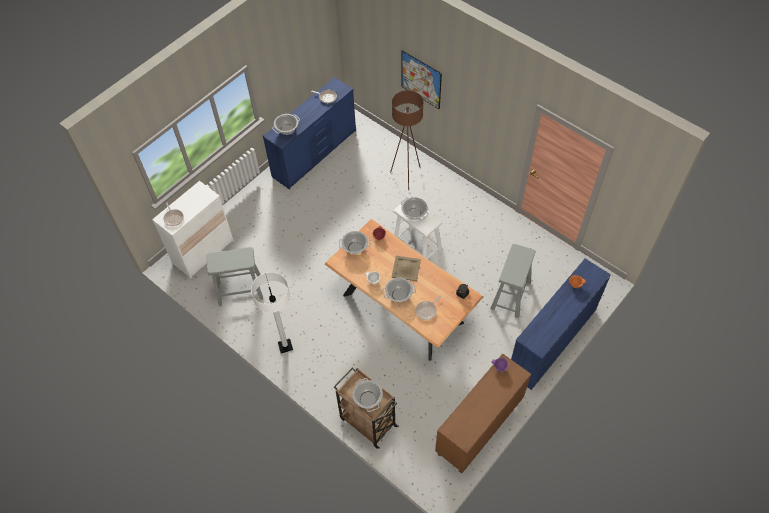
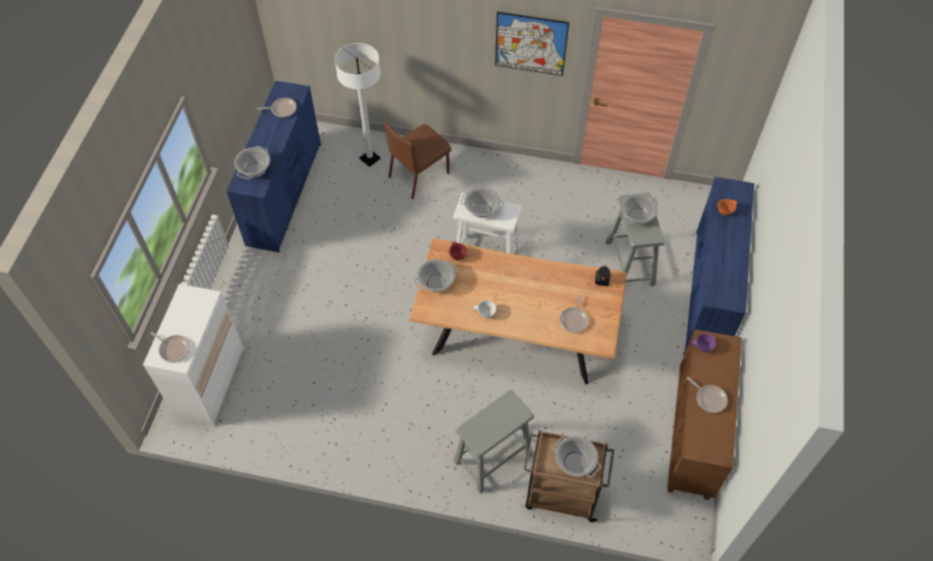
camera: 30 degrees left, 0 degrees up
(239, 290) = (293, 410): grey stool -> grey stool (492, 458)
(285, 346) = (399, 453): white floor lamp -> white floor lamp (370, 158)
(399, 295) = (528, 316): cooking pot -> cooking pot (637, 216)
(406, 268) = (515, 280): beige tray -> none
(407, 176) = (419, 174): brown floor lamp -> brown chair
(421, 79) = (408, 38): picture -> picture (531, 44)
(481, 402) = (709, 398): none -> frying pan

